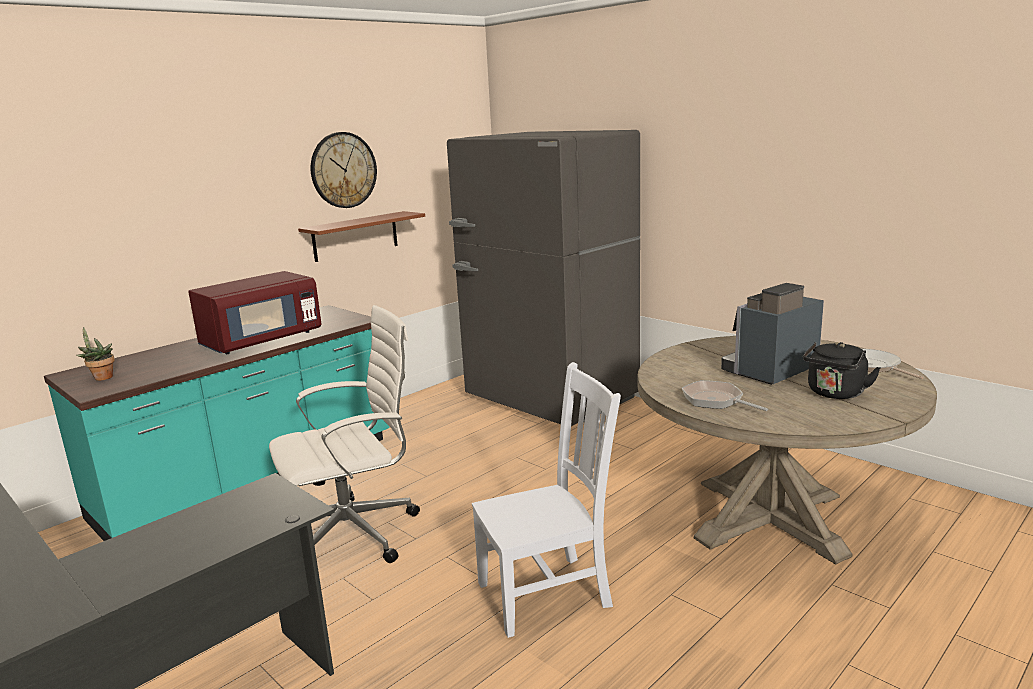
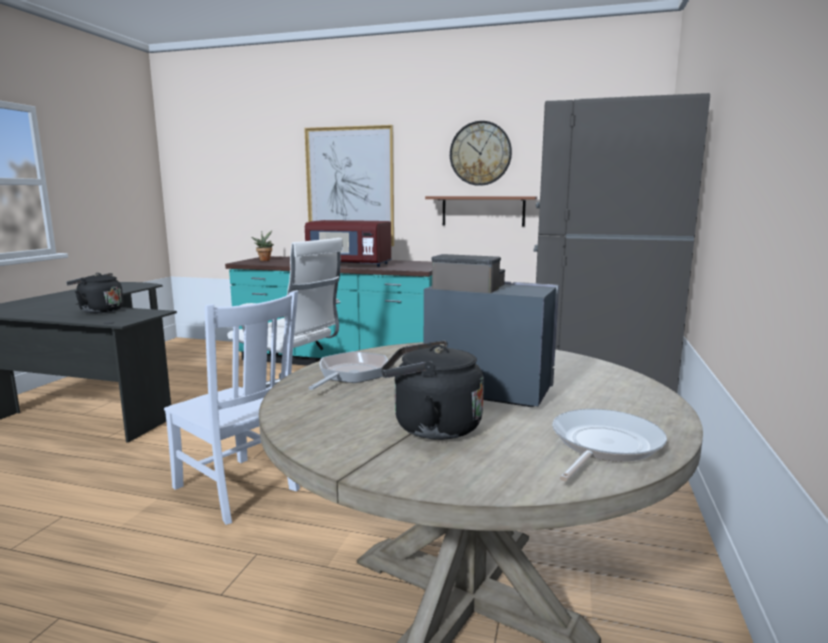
camera: 60 degrees right, 5 degrees down
(179, 530) = (99, 311): none -> black kettle
(182, 233) = (350, 187): none -> picture

